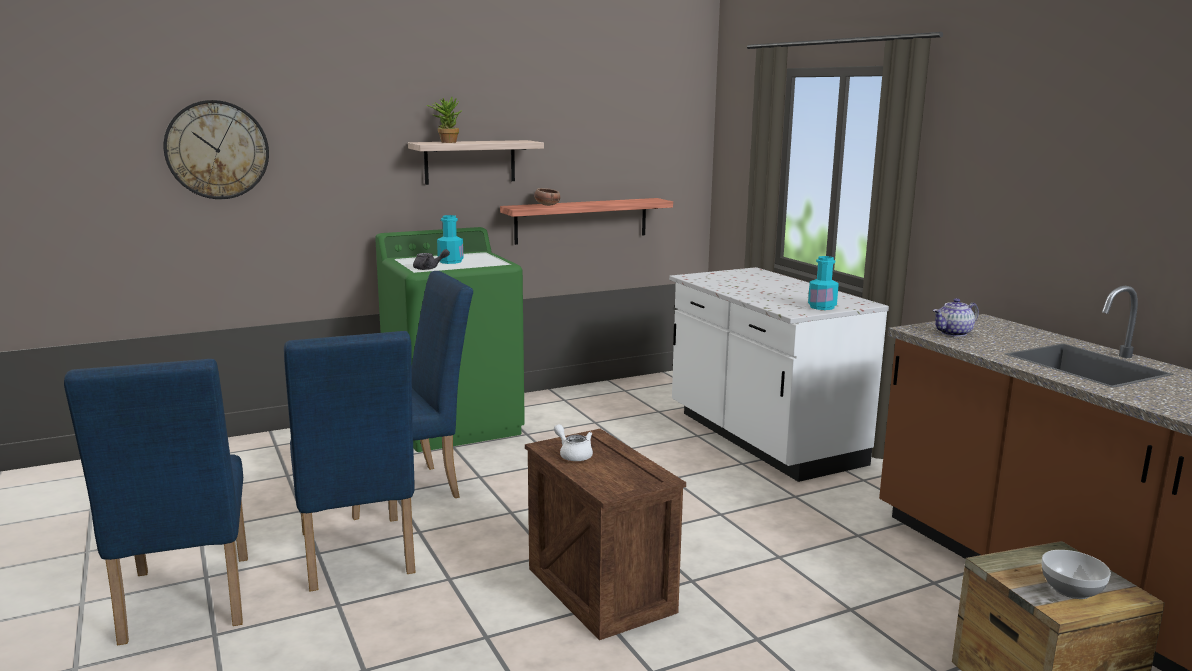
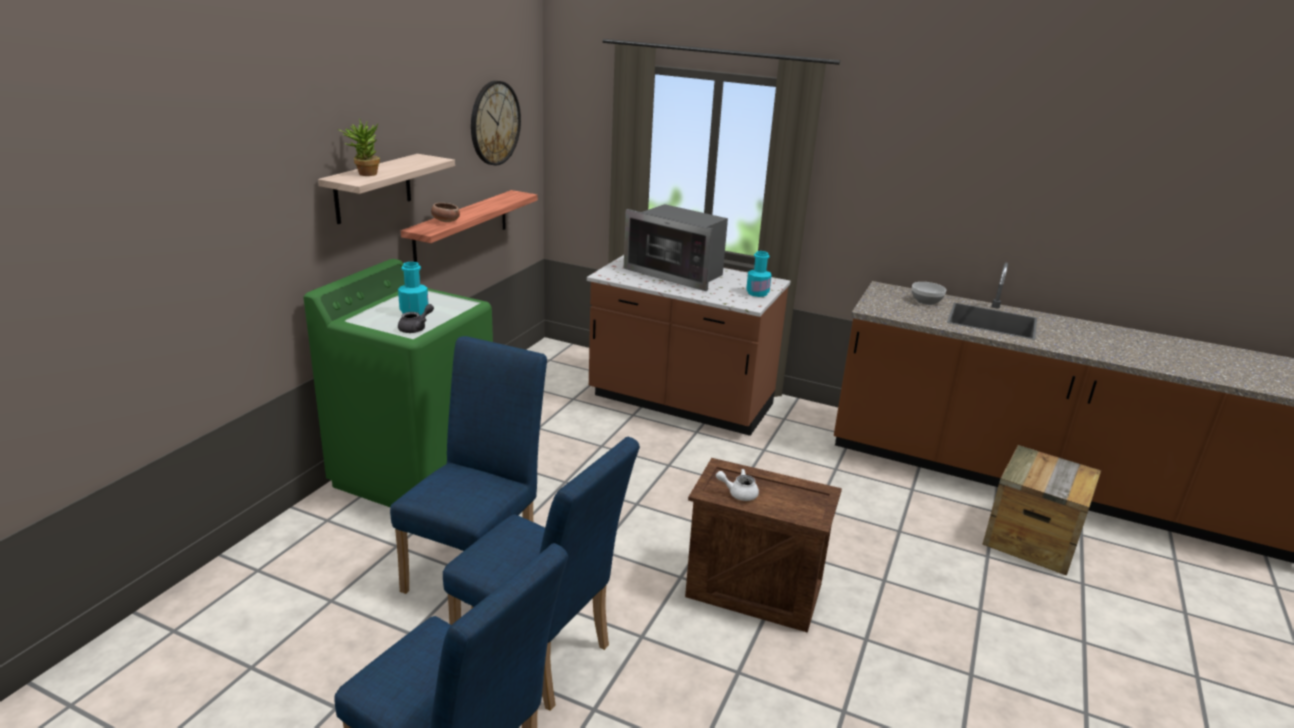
camera: 40 degrees left, 10 degrees up
(217, 150) = (120, 235): wall clock -> wall clock (494, 123)
(761, 439) = (680, 403): white counter -> brown counter
(766, 284) = (677, 273): none -> microwave
(953, 333) = (893, 308): teapot -> none
(1071, 590) = (1064, 480): bowl -> bowl (926, 301)

